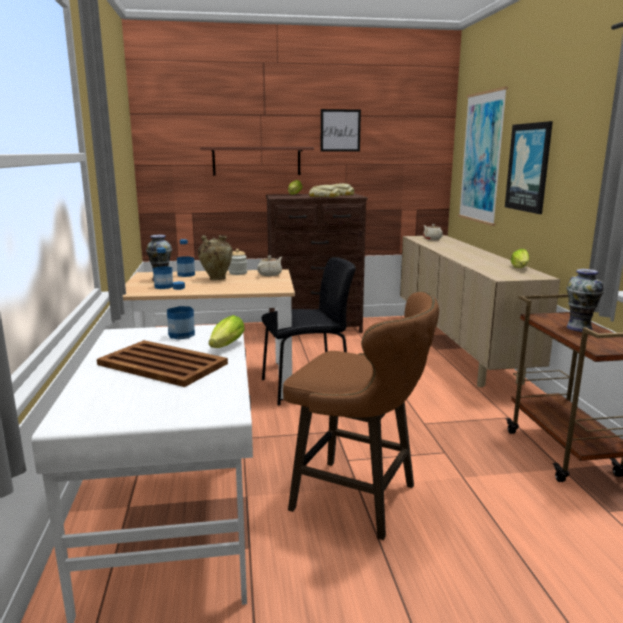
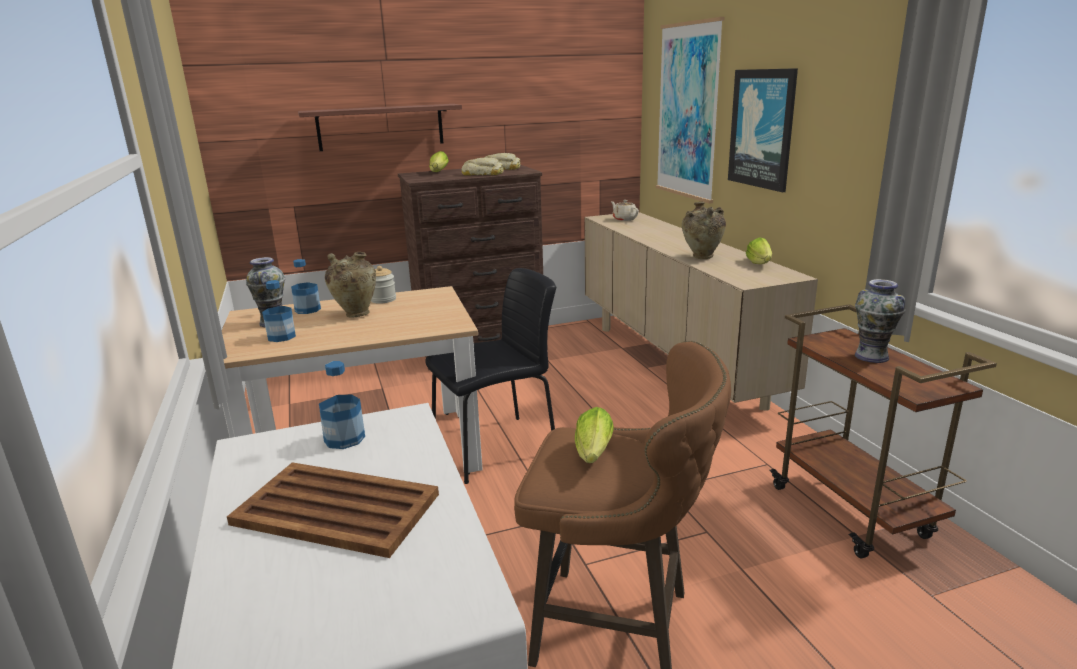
camera: 10 degrees left, 5 degrees up
(225, 347) = (421, 458): lettuce -> lettuce (593, 454)
(270, 274) = (430, 298): beige teapot -> none
(340, 130) = (493, 78): picture -> none
(477, 262) = (701, 258): none -> beige vase

